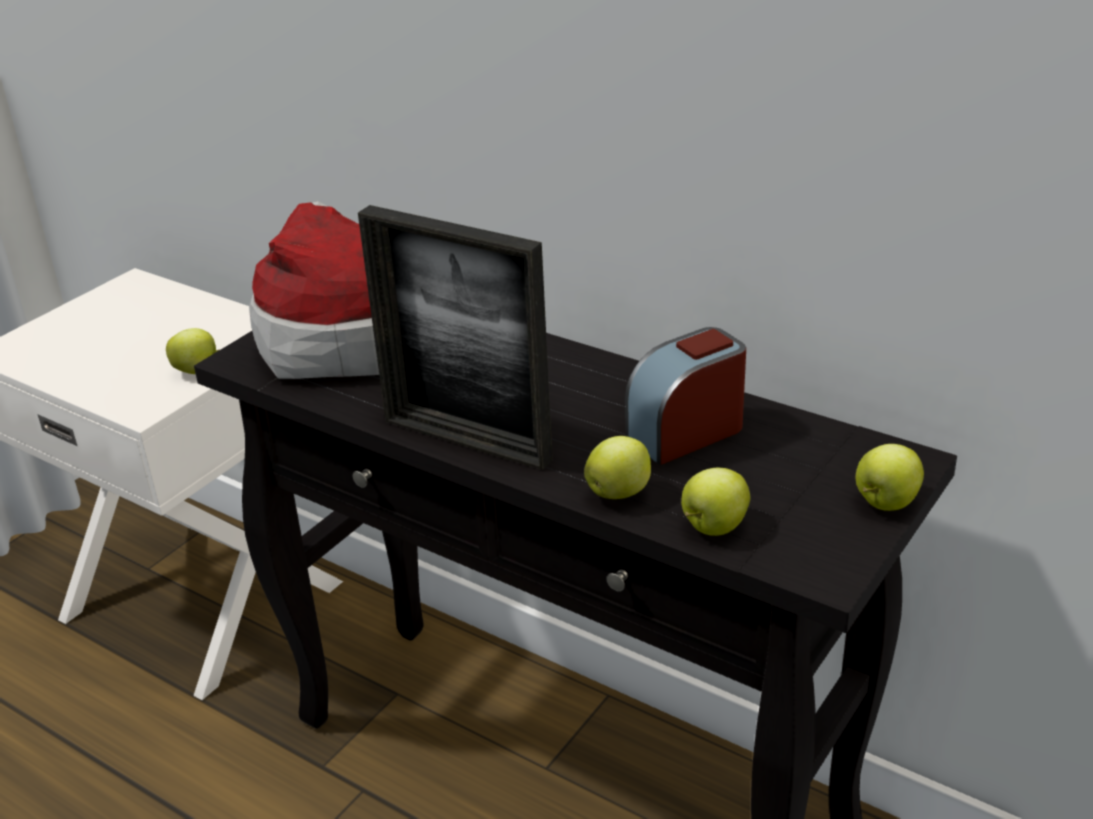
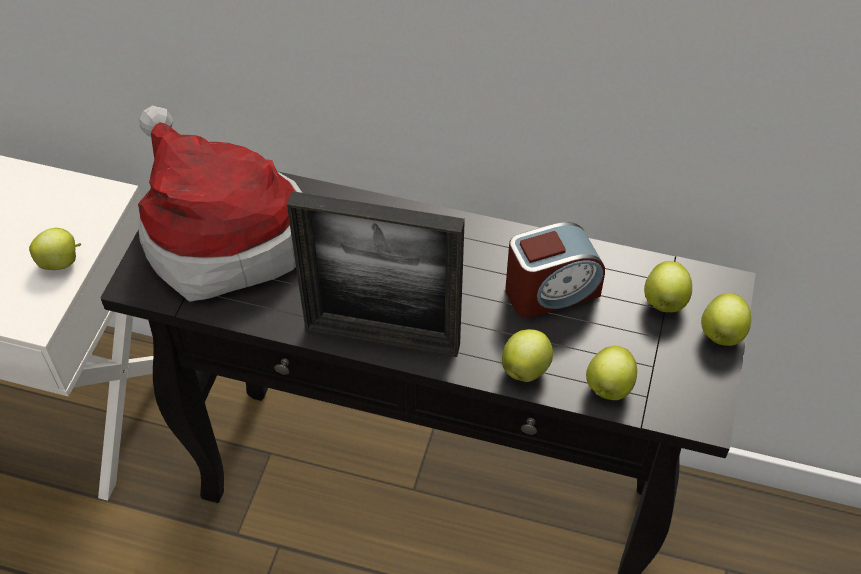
camera: 20 degrees left, 20 degrees up
(686, 432) = (551, 291): alarm clock -> alarm clock turned 150 degrees counterclockwise
(823, 463) = (664, 302): none -> apple

